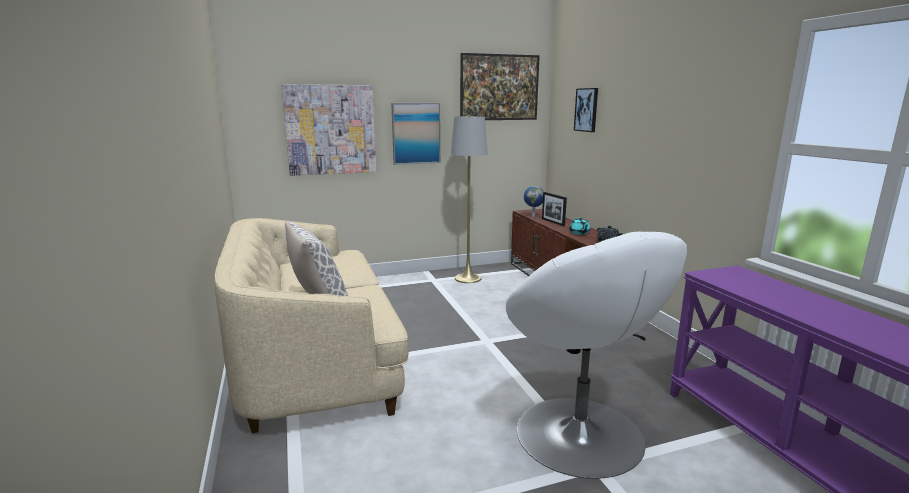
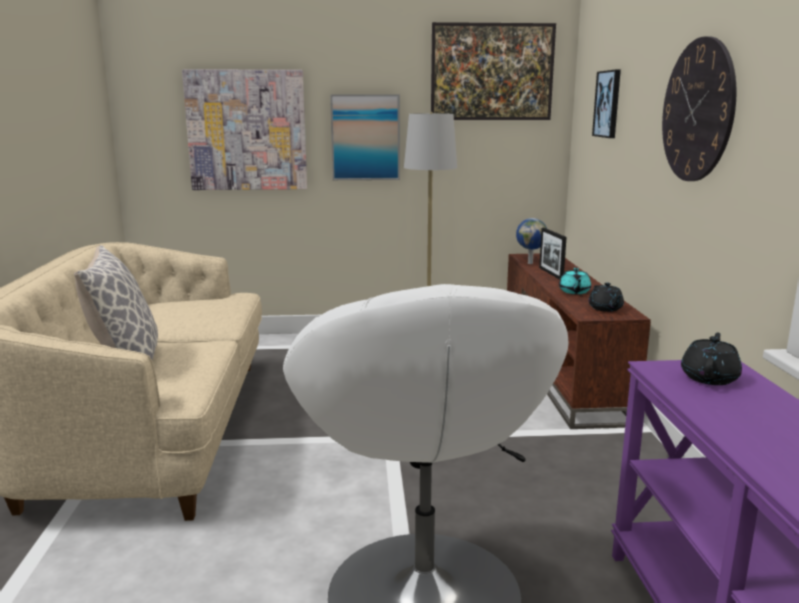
camera: 15 degrees right, 0 degrees up
(673, 116) = (697, 110): none -> wall clock
(737, 277) = (709, 377): none -> black teapot

